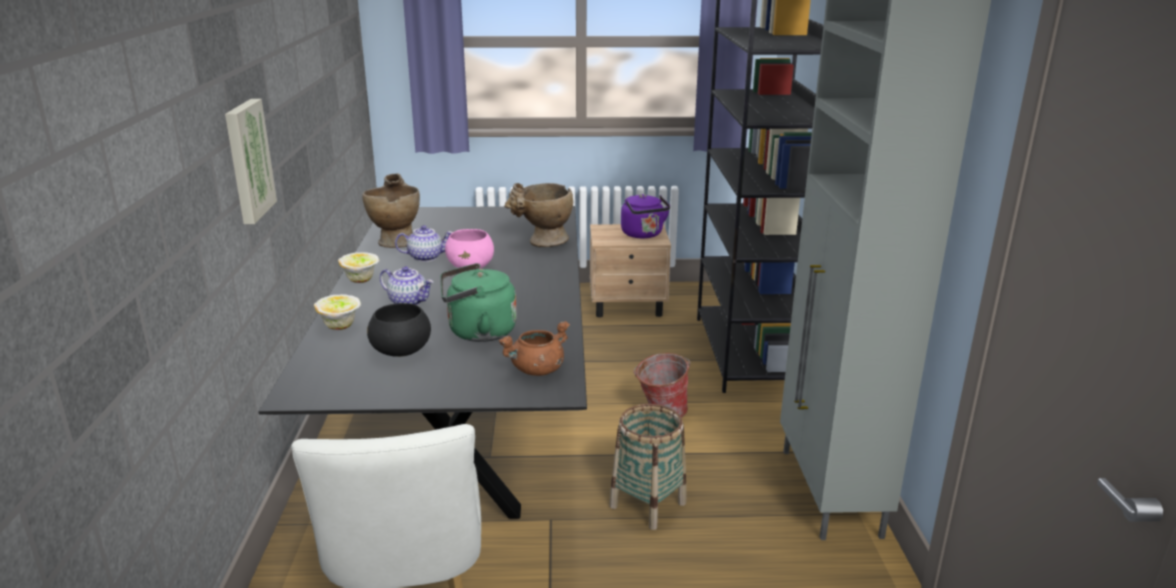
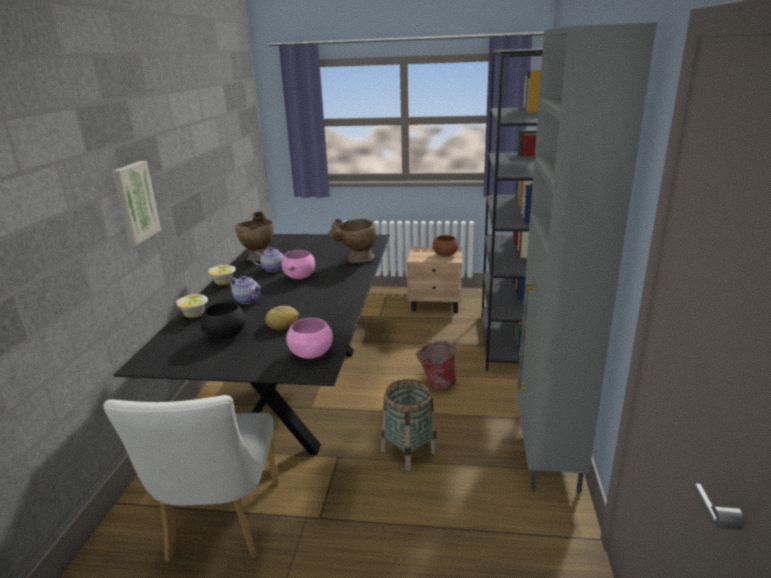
camera: 10 degrees right, 0 degrees up
(477, 332) = (283, 324): green kettle -> bread
(537, 370) = (310, 354): brown cooking pot -> pink bowl
(643, 234) = (445, 255): purple kettle -> brown bowl

